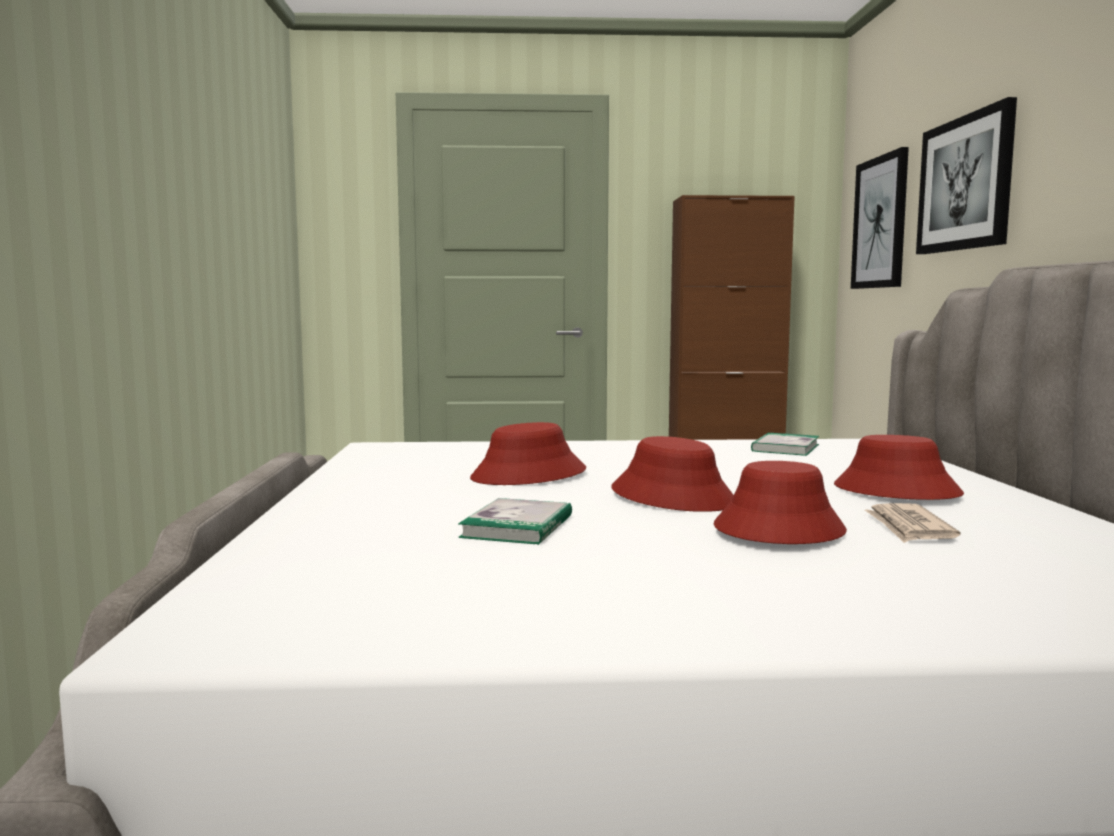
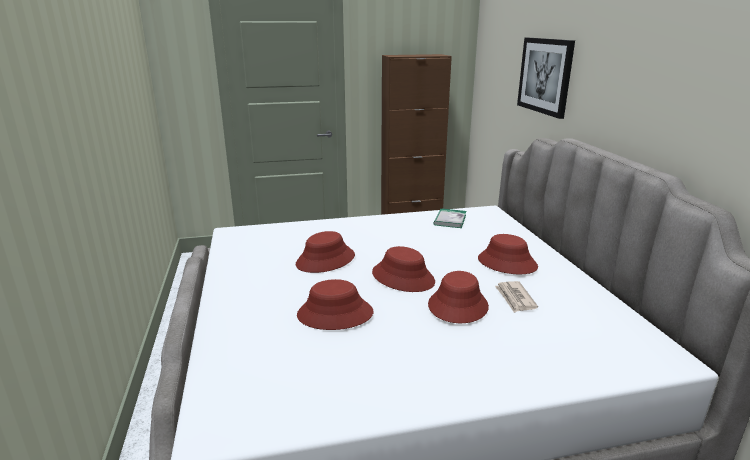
camera: 10 degrees left, 15 degrees up
(518, 526) = (335, 314): book -> red hat
(880, 223) = (498, 76): picture -> none

